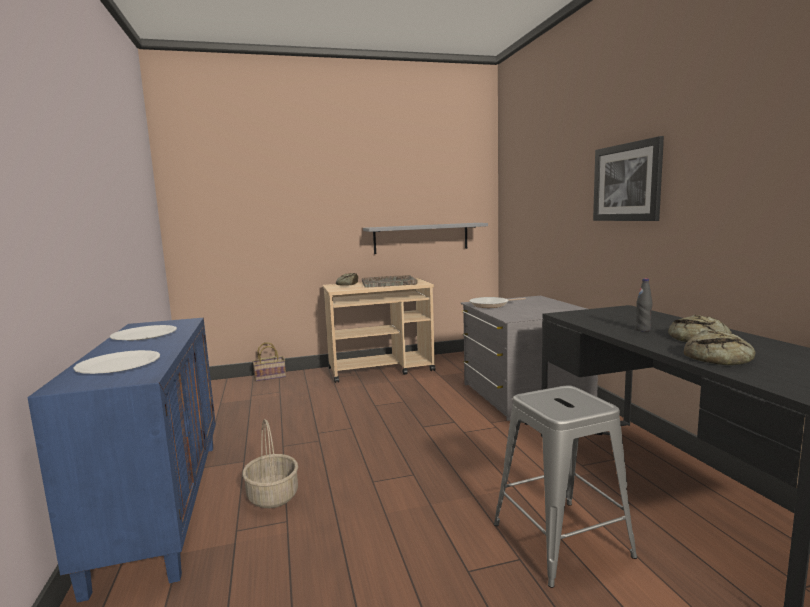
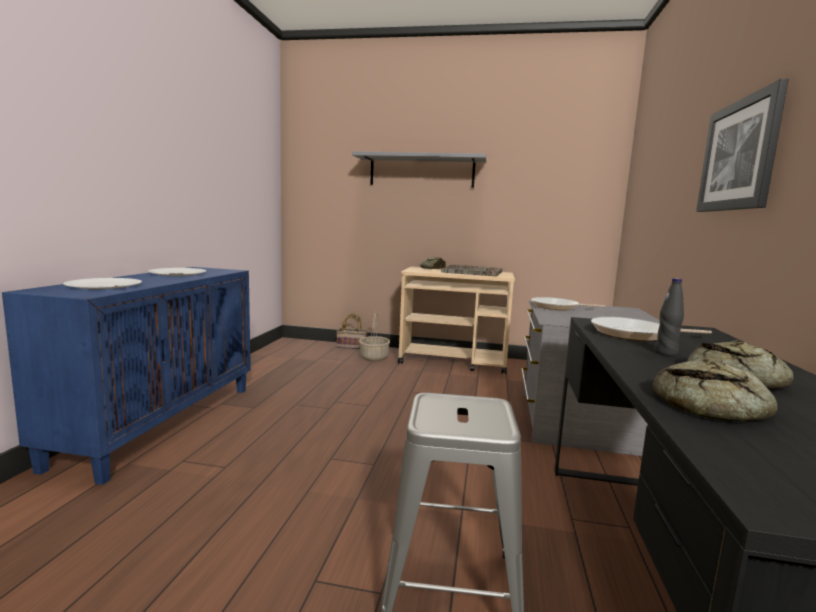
camera: 25 degrees right, 0 degrees up
(272, 496) = (239, 442): basket -> basket (373, 357)
(421, 238) = (523, 229): grey shelf -> grey shelf (421, 172)
(603, 319) = (634, 334): none -> frying pan

